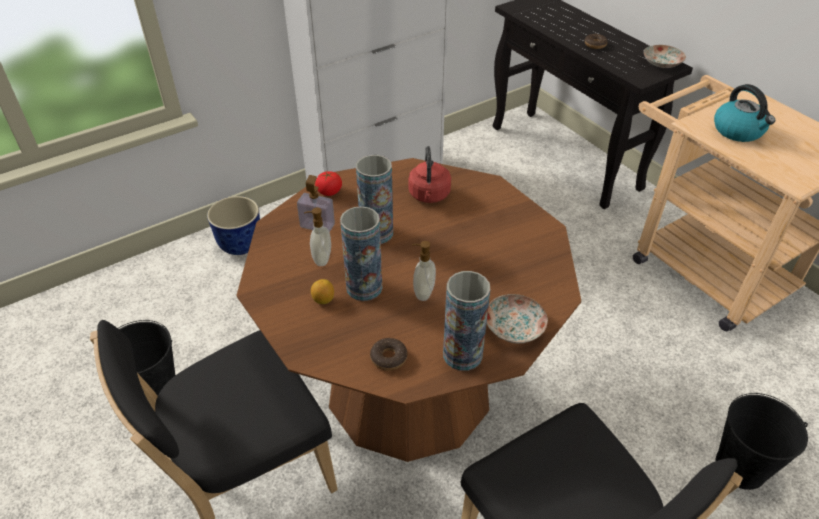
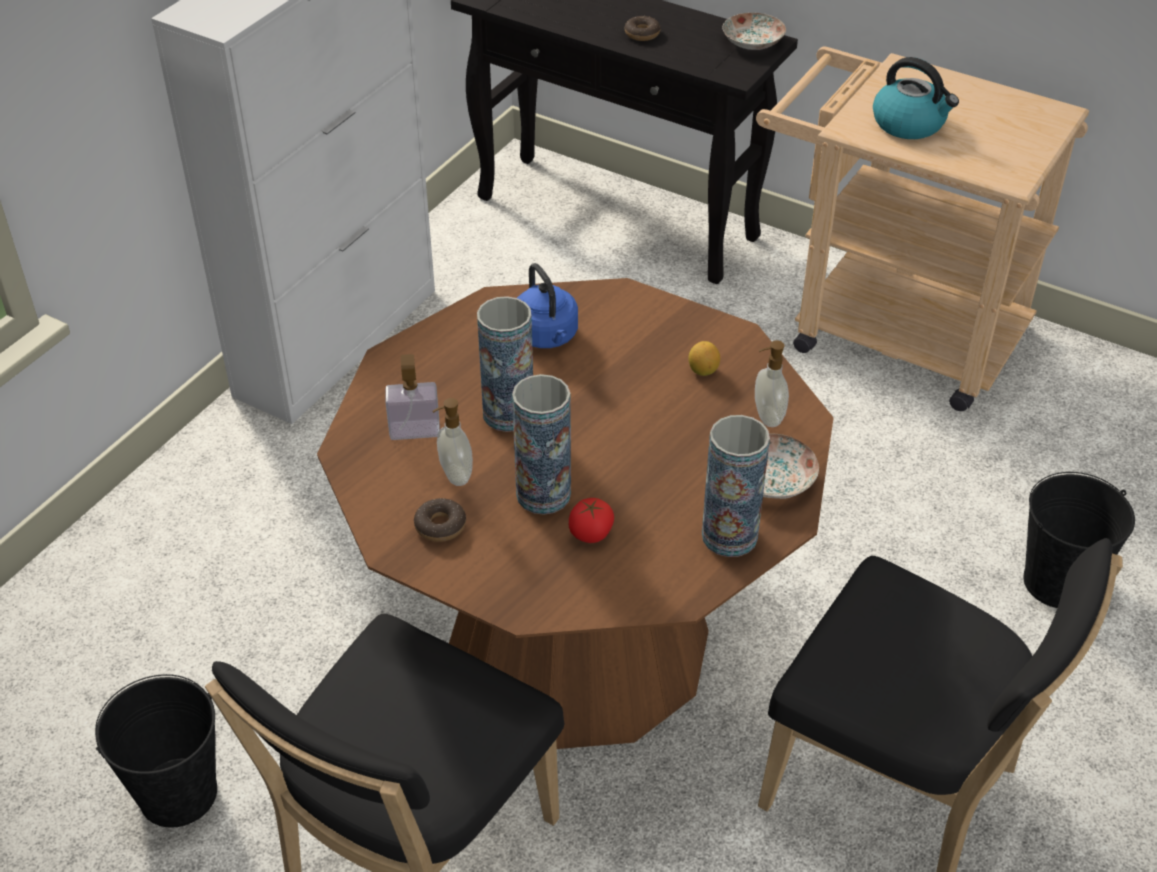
camera: 25 degrees left, 0 degrees up
(241, 245) = (170, 519): planter -> none
(323, 299) = (498, 529): lemon -> lemon (703, 370)
(329, 192) = (396, 375): tomato -> tomato (591, 533)
(388, 358) = (638, 573): donut -> donut (440, 526)
(423, 292) = (627, 474): soap dispenser -> soap dispenser (767, 417)
(429, 196) = (547, 337): red kettle -> blue kettle

